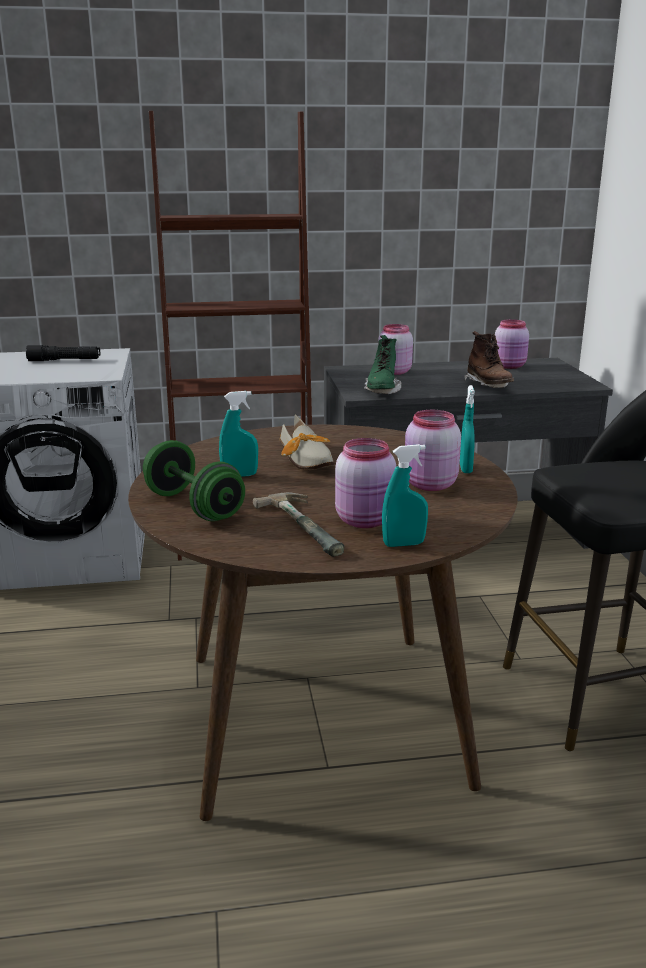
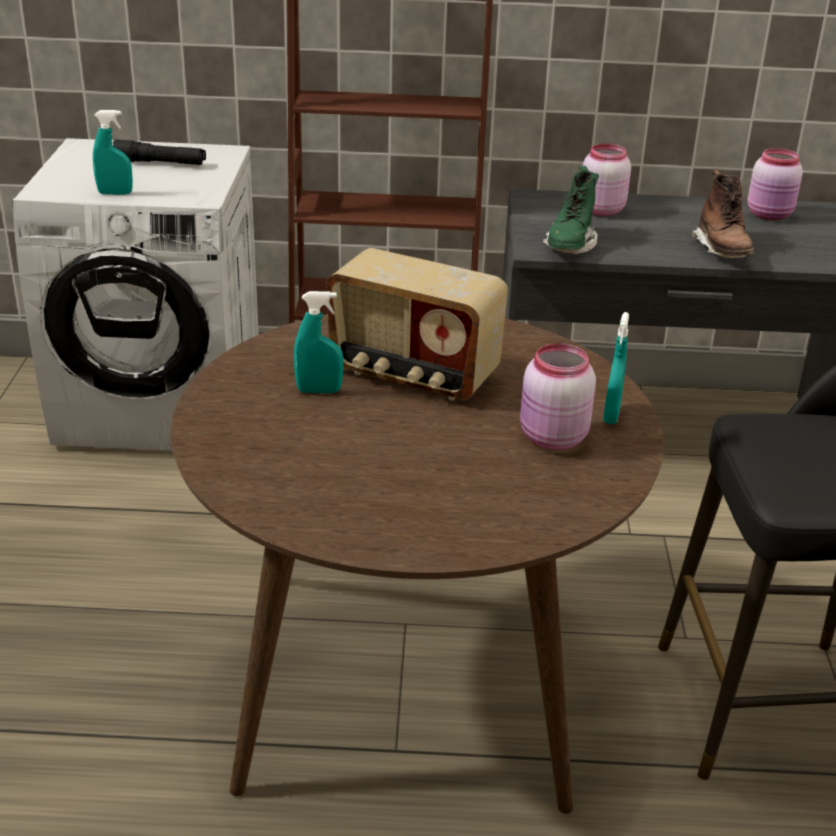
camera: 10 degrees right, 10 degrees up
(194, 506) = (246, 437): green dumbbell -> none
(307, 460) = (413, 375): shoe -> radio
(310, 525) = (374, 488): hammer -> none
(366, 520) = (447, 489): pink jar -> none
(403, 544) = (477, 535): turquoise spray bottle -> turquoise spray bottle (115, 193)

